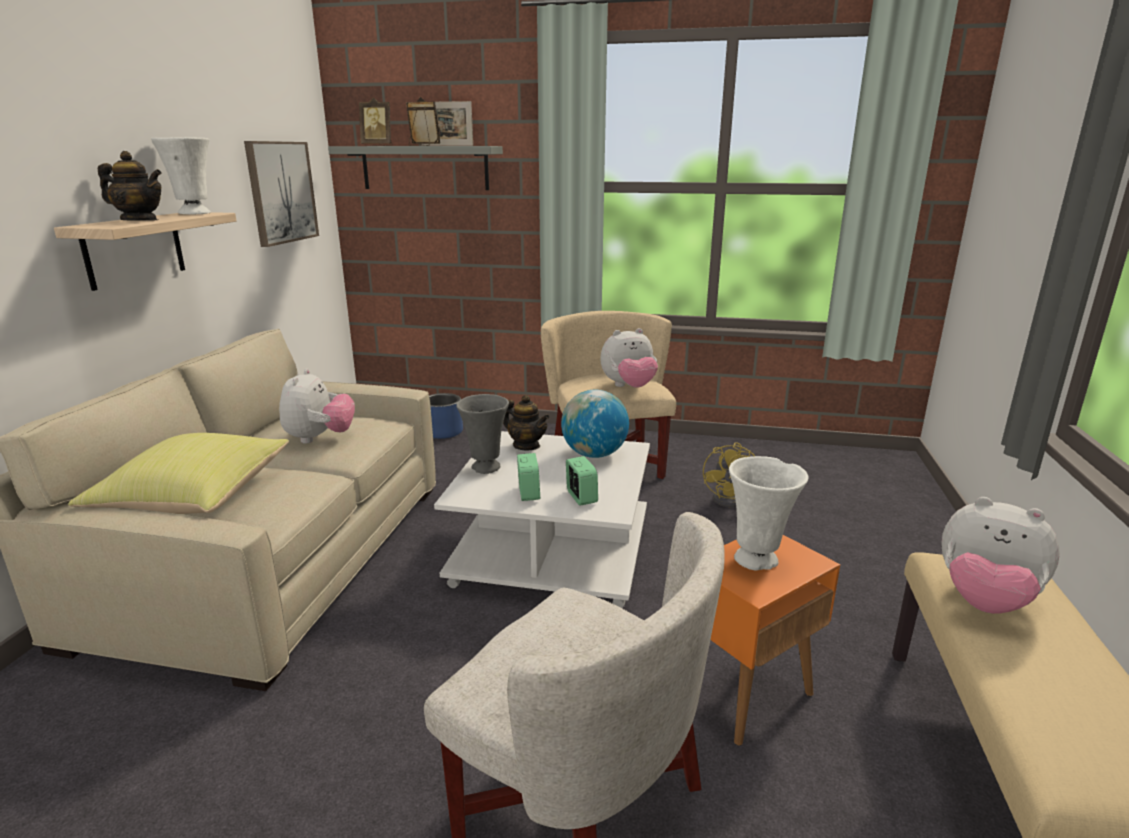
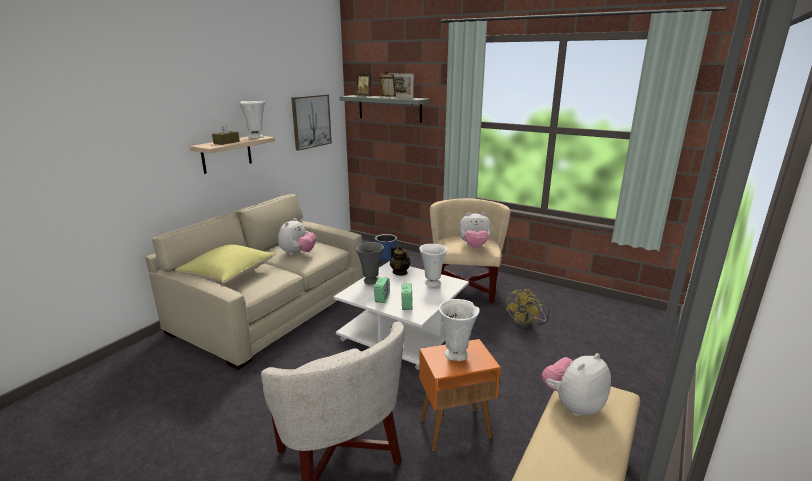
camera: 20 degrees right, 0 degrees up
(139, 221) = (226, 142): teapot -> brown tissue box
(594, 454) = (432, 283): globe -> white vase
(984, 601) = (573, 405): plush toy -> plush toy turned 90 degrees clockwise

